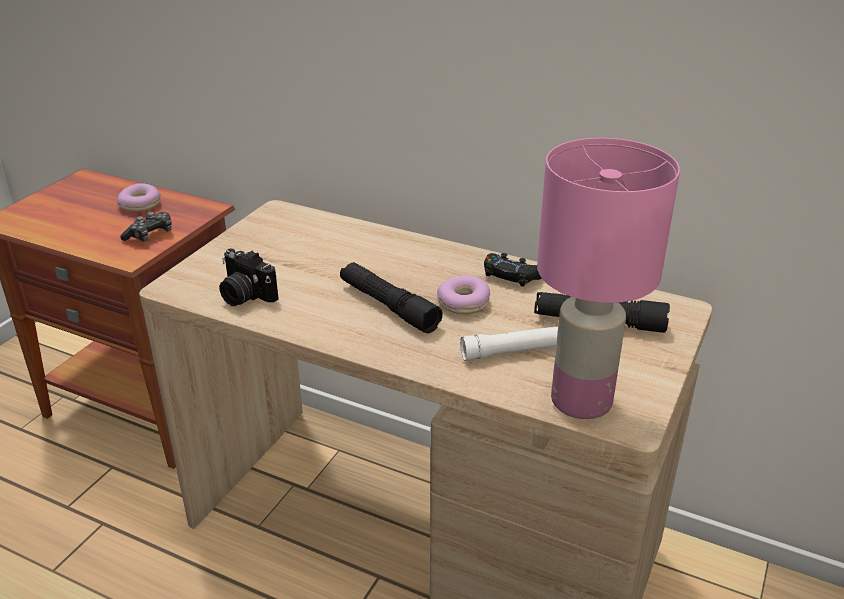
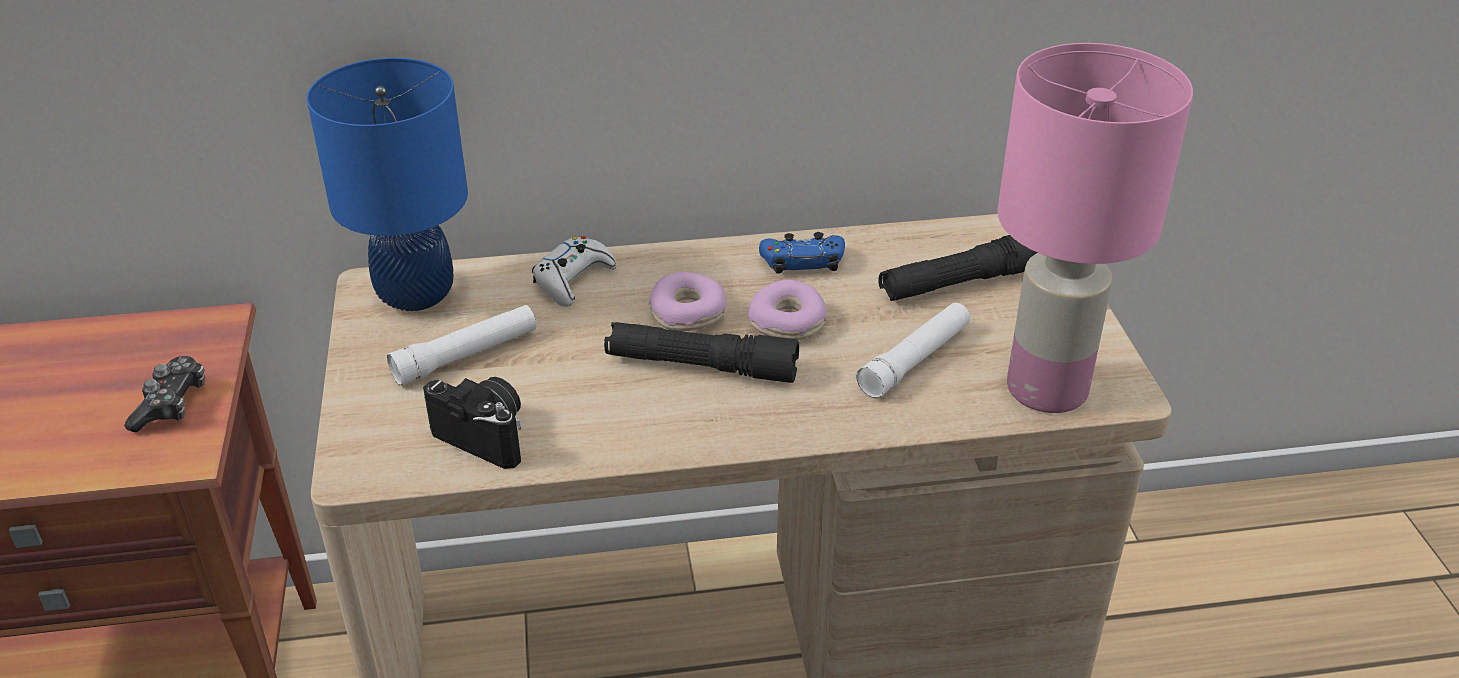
camera: 35 degrees left, 5 degrees up
(141, 205) = (87, 360): donut -> donut (688, 312)
(244, 295) = (487, 435): camera -> camera turned 150 degrees counterclockwise
(280, 256) = (466, 355): none -> white flashlight
(292, 223) = (420, 297): none -> blue table lamp
(374, 241) = (573, 280): none -> white game controller
(511, 276) = (802, 262): black game controller -> blue game controller

